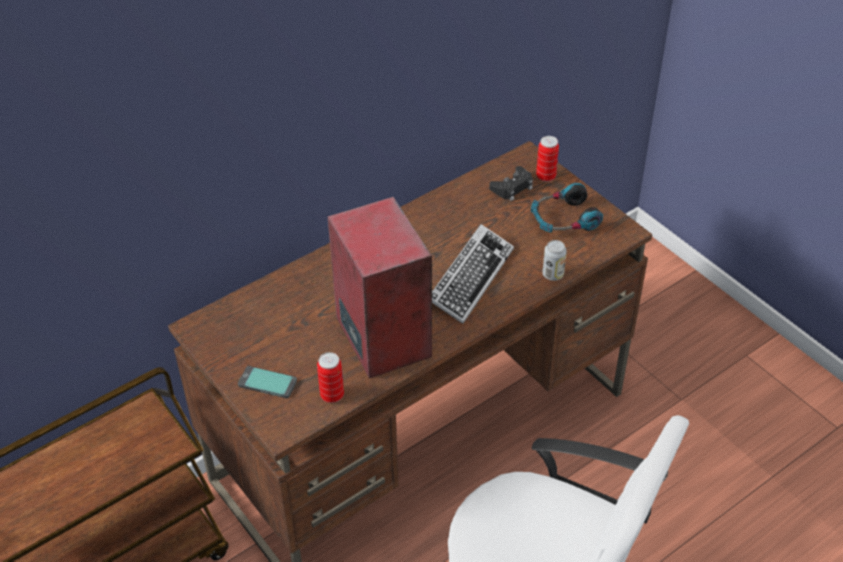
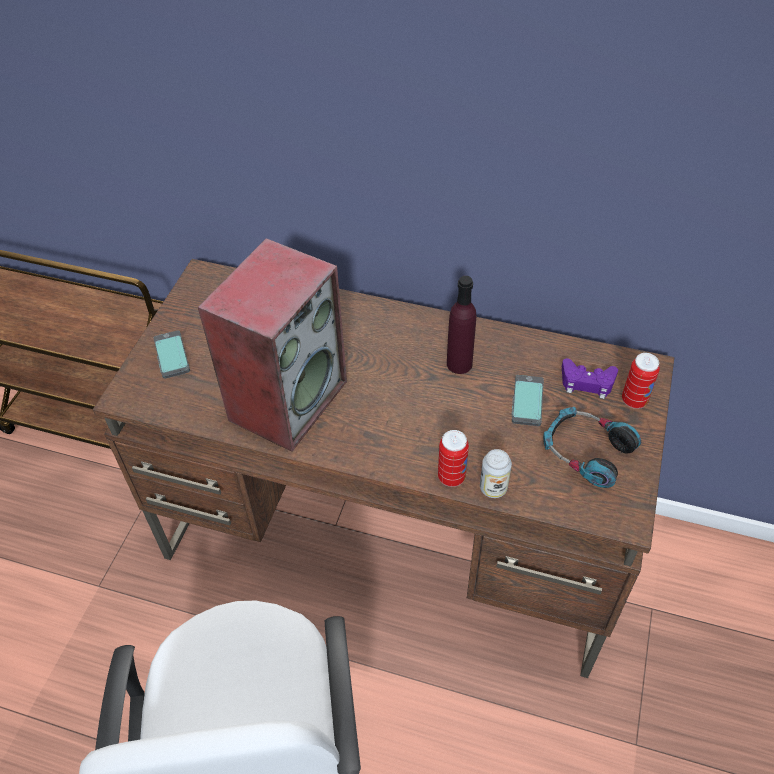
camera: 55 degrees right, 5 degrees up
(332, 395) = (188, 406): can -> can (451, 477)
(438, 235) = (459, 364): none -> purple bottle
(470, 278) = (423, 422): keyboard -> none
(501, 222) = (527, 401): none -> phone
(512, 187) = (587, 382): black game controller -> purple game controller

